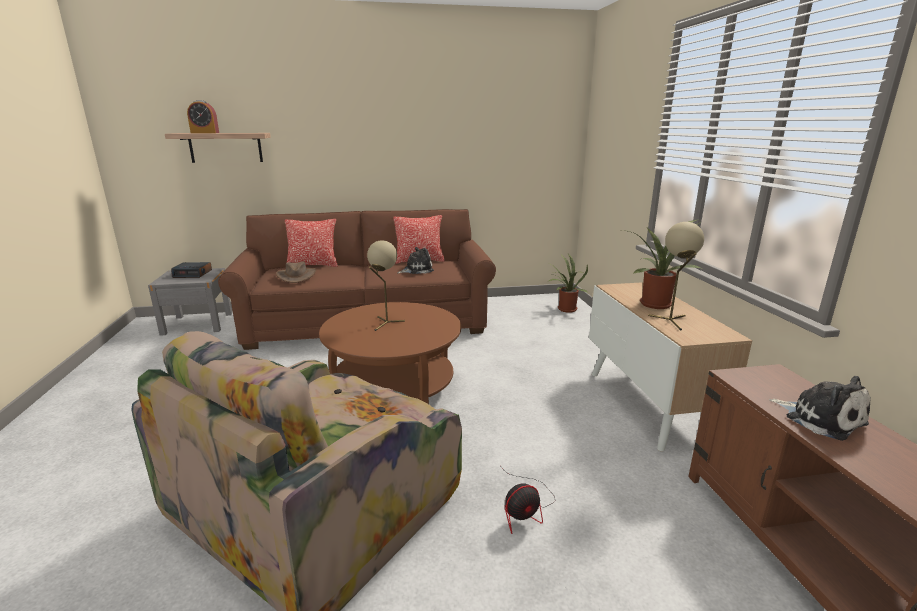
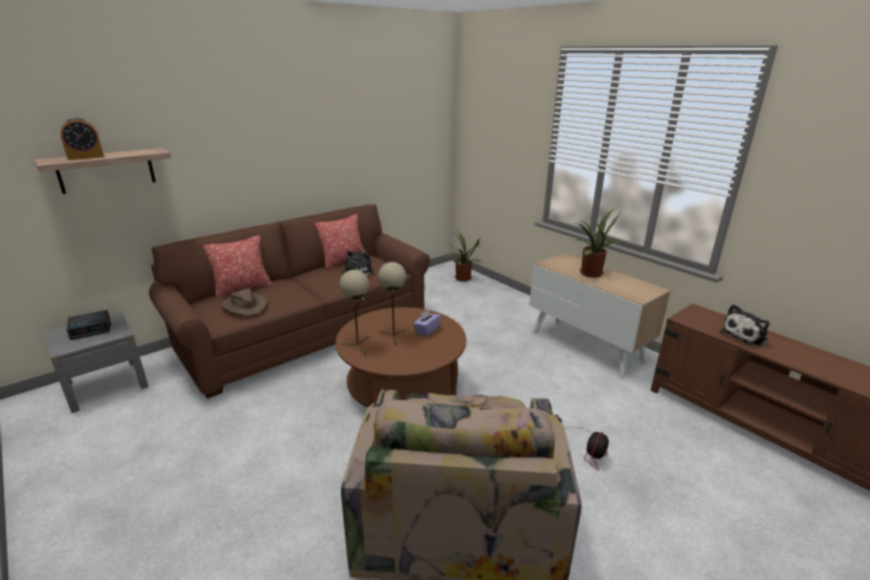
camera: 30 degrees left, 5 degrees up
(421, 326) = (426, 330): none -> purple tissue box
(671, 321) = (616, 286): beige table lamp -> beige table lamp (358, 345)
(820, 418) = (745, 336): plush toy -> plush toy turned 120 degrees clockwise

